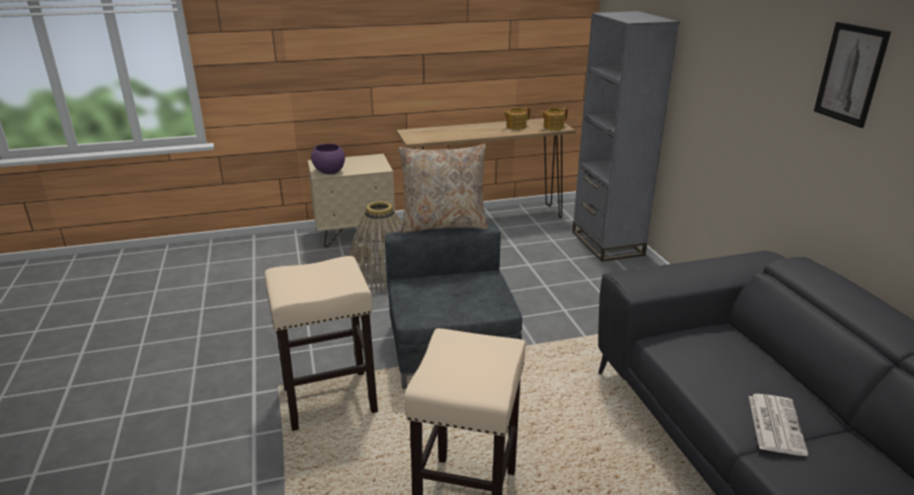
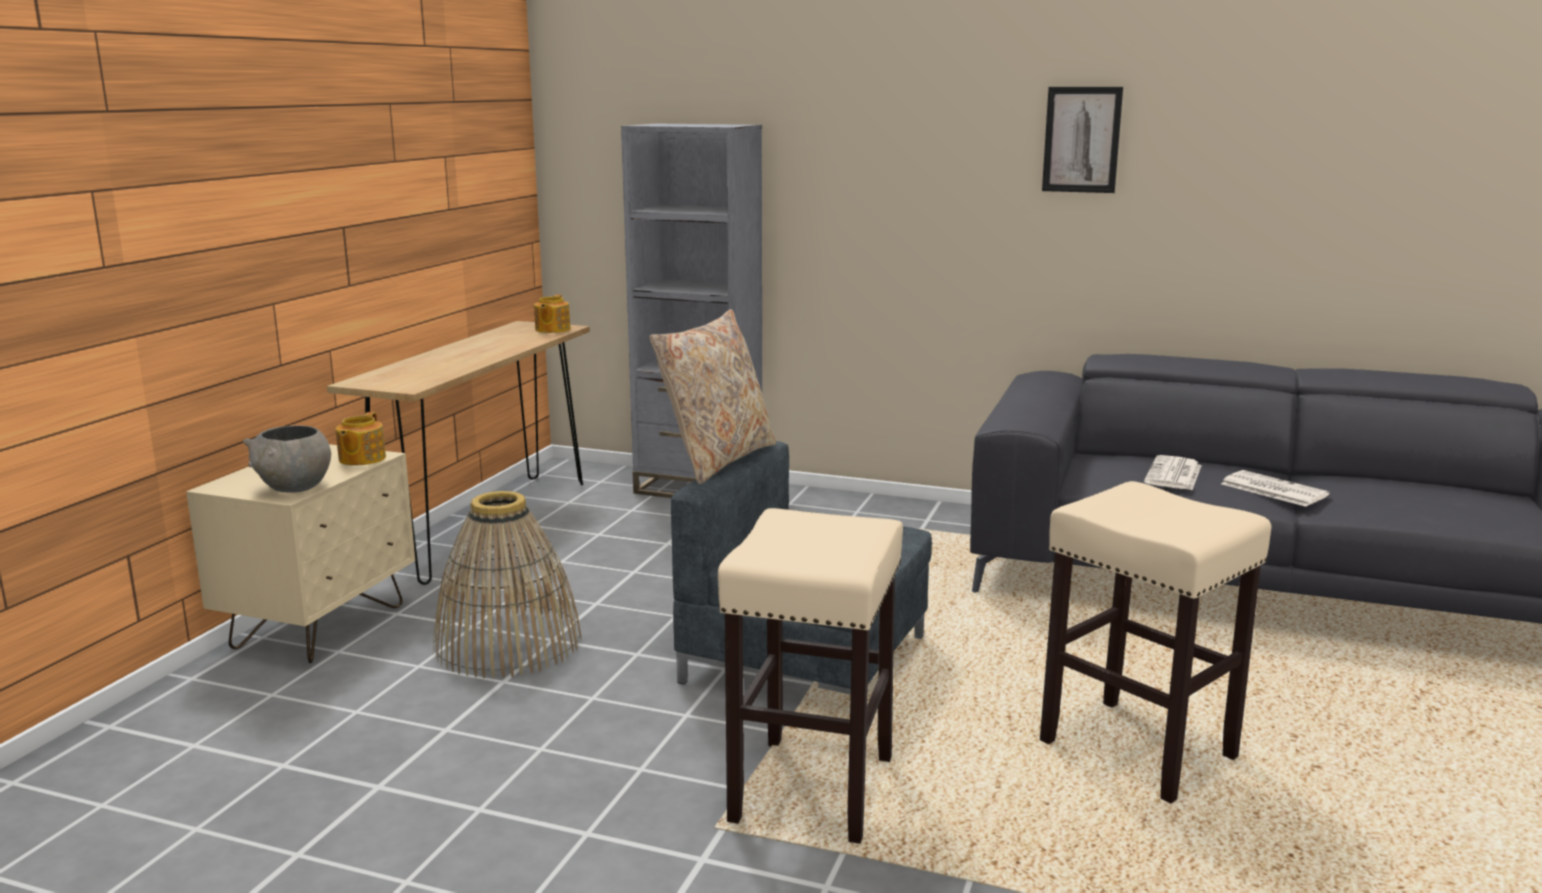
camera: 55 degrees left, 10 degrees down
(329, 172) = (294, 488): purple bowl -> grey bowl
(515, 126) = (502, 340): teapot -> teapot (361, 459)
(732, 370) = (1173, 475): none -> newspaper

